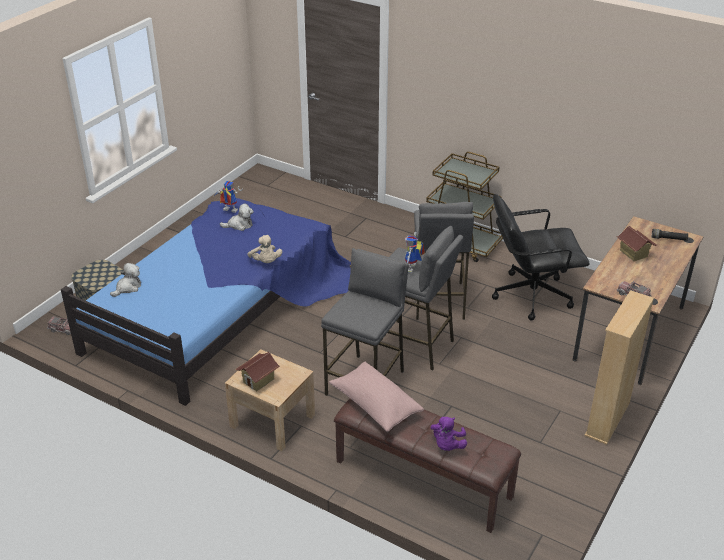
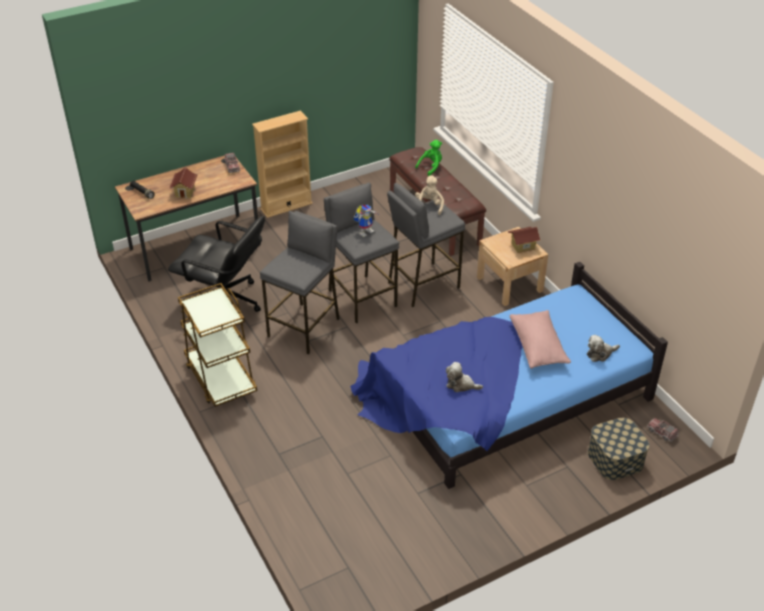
camera: 150 degrees left, 5 degrees up
(228, 211) = (462, 409): toy robot -> none
(266, 262) = (462, 329): beige plush toy -> beige plush toy (429, 206)
(375, 405) = (456, 200): pink pillow -> pink pillow (538, 347)
(447, 445) = (431, 167): purple plush toy -> green plush toy

